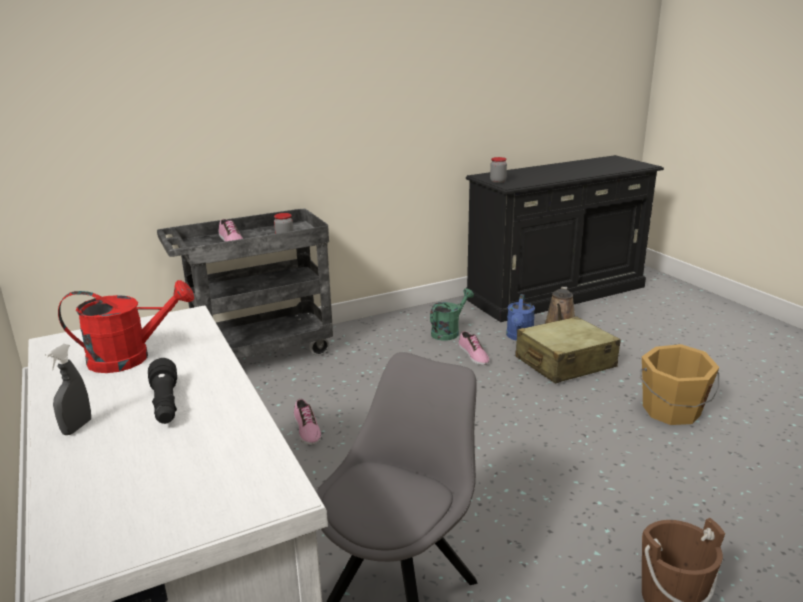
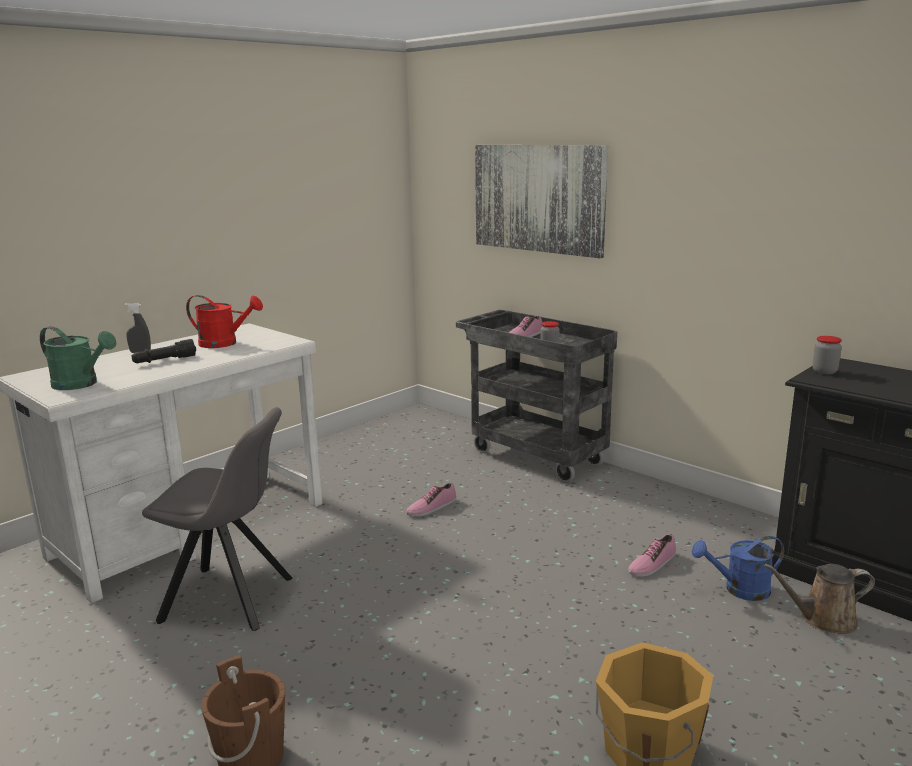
camera: 70 degrees right, 5 degrees down
(131, 358) = (225, 343): red watering can -> red watering can turned 45 degrees counterclockwise
(190, 96) = (538, 198): none -> picture
(448, 332) = (694, 537): green watering can -> green watering can (81, 384)
(564, 363) = (702, 636): beige suitcase -> none

